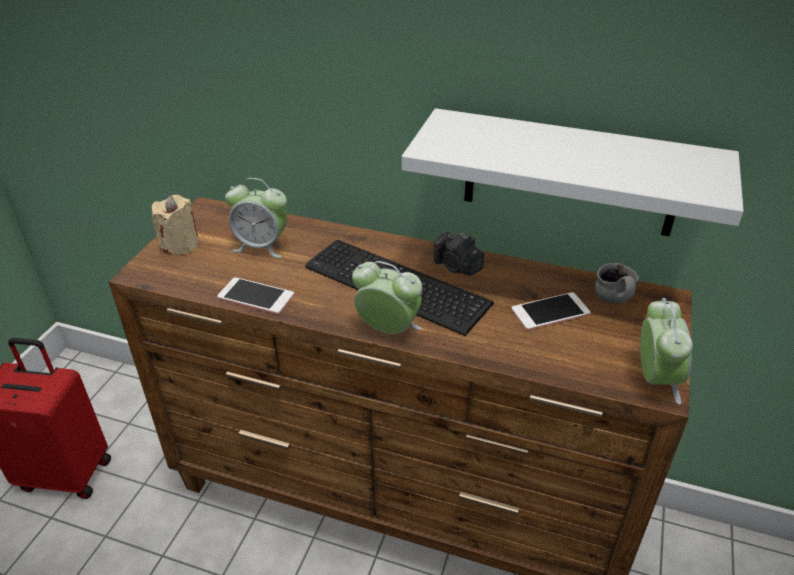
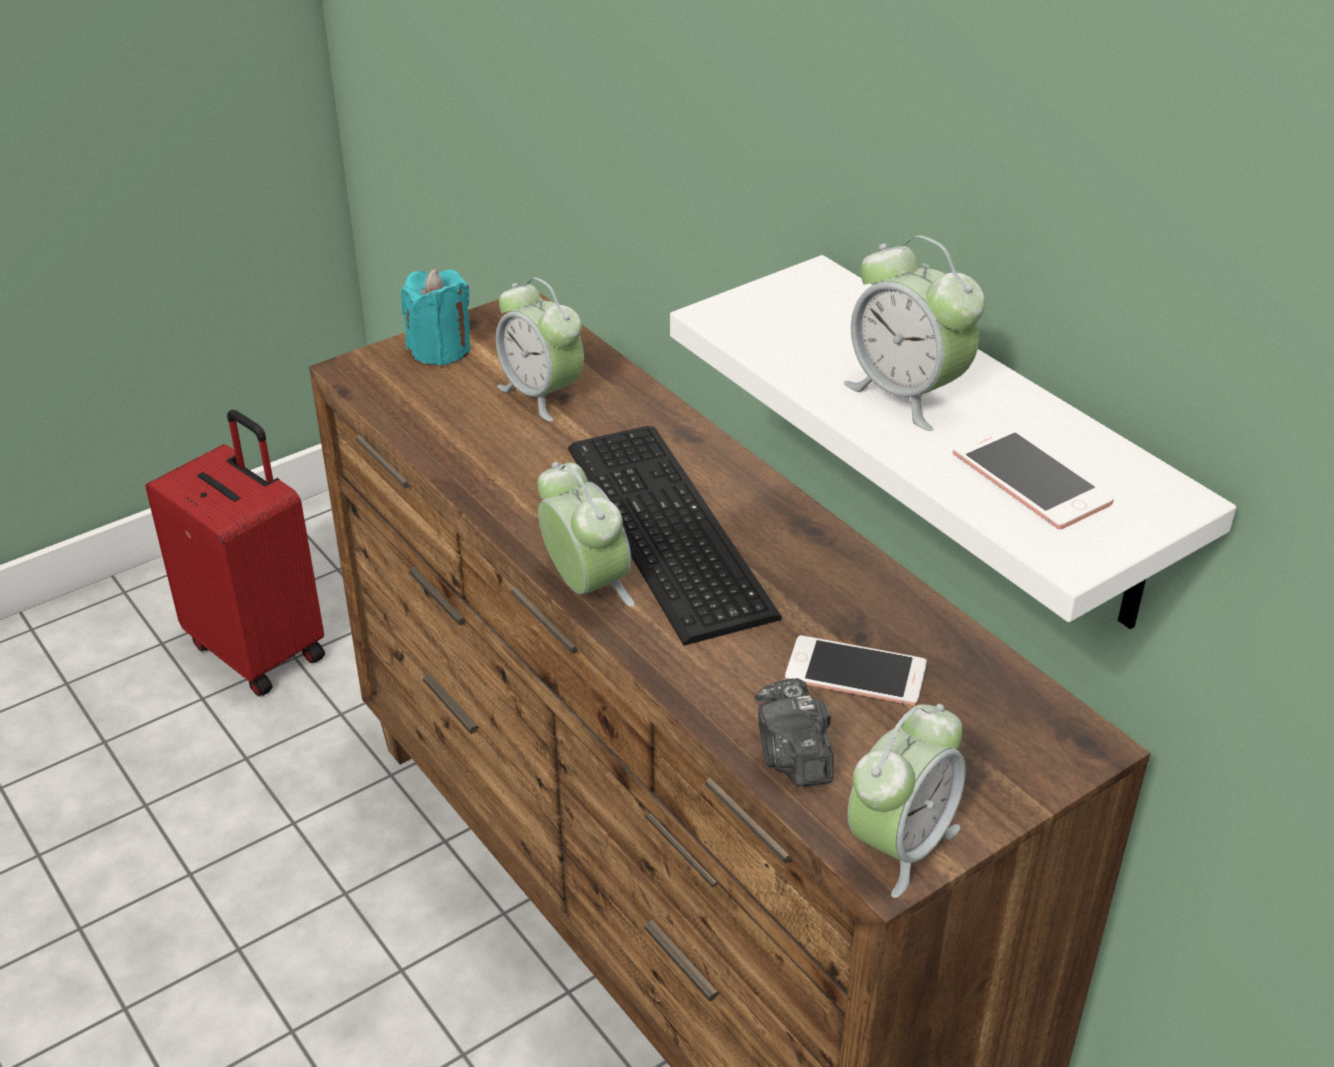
camera: 35 degrees right, 0 degrees up
(180, 244) = (440, 349): beige candle -> turquoise candle
(256, 296) = (462, 463): phone -> phone (1030, 478)
(457, 267) = (789, 541): camera -> camera (792, 756)
(559, 153) = (907, 394): none -> alarm clock
(615, 301) = (987, 705): mug -> none

